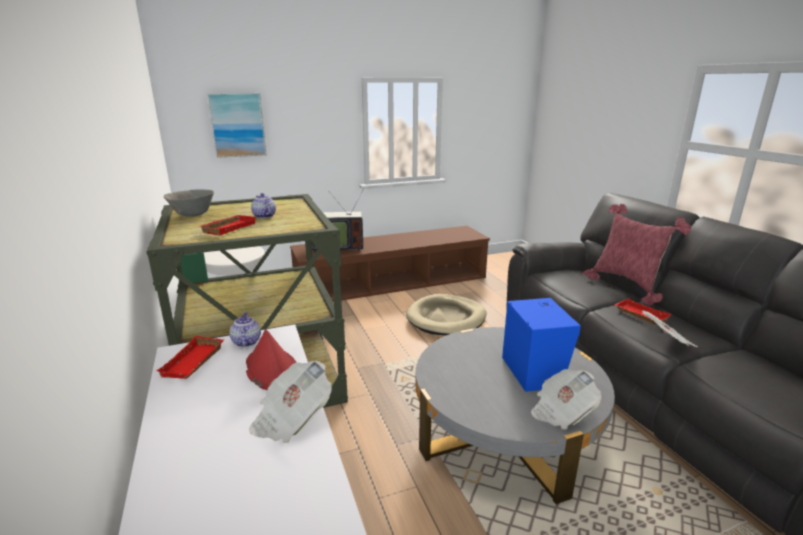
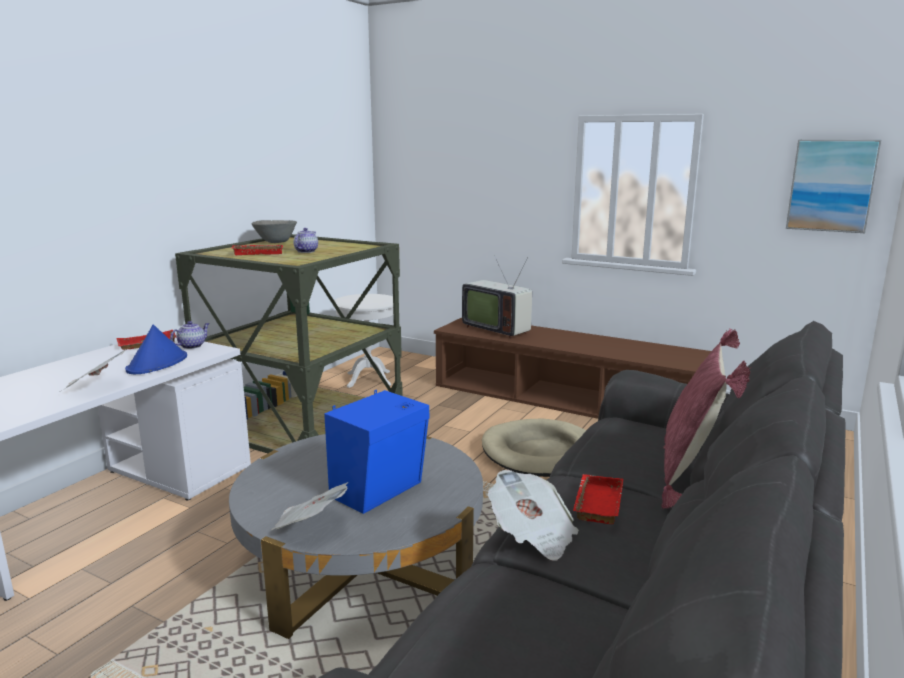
camera: 50 degrees right, 5 degrees down
(237, 125) = (436, 170): picture -> picture (831, 185)
(271, 369) = (157, 363): red hat -> blue hat

